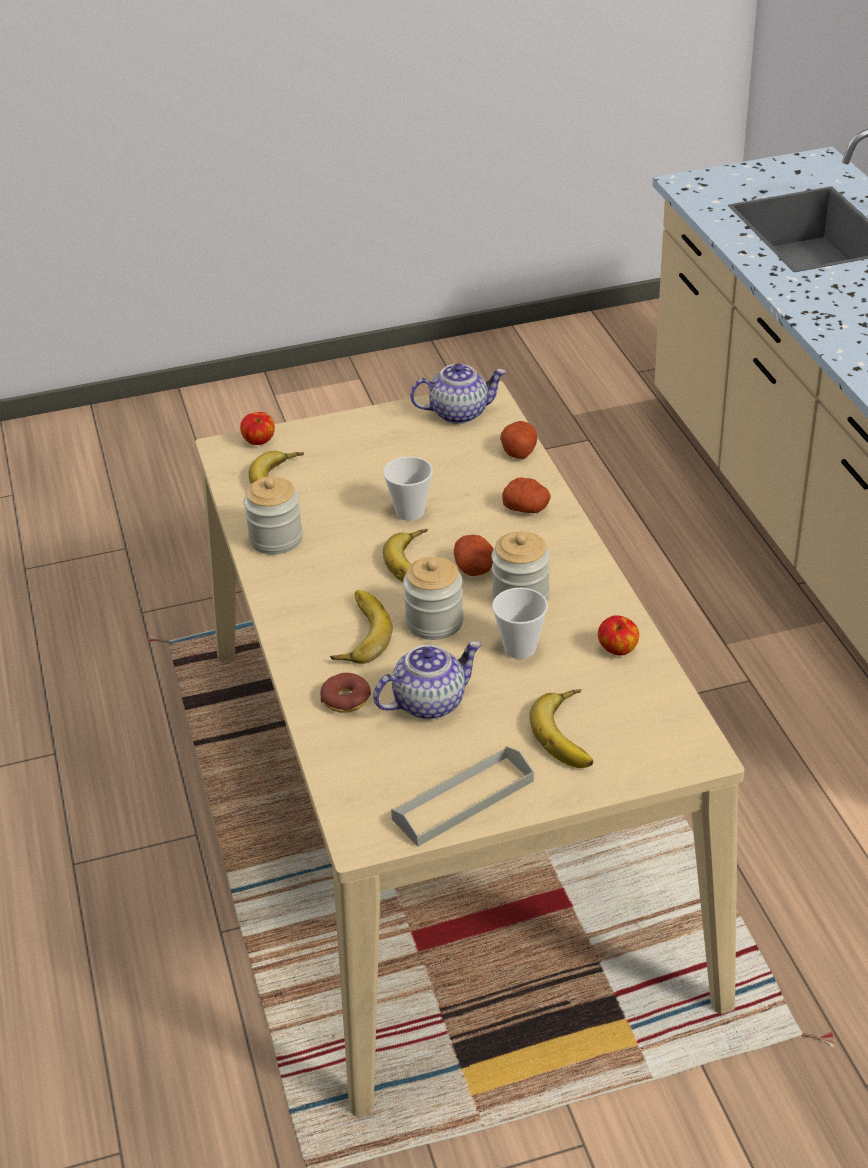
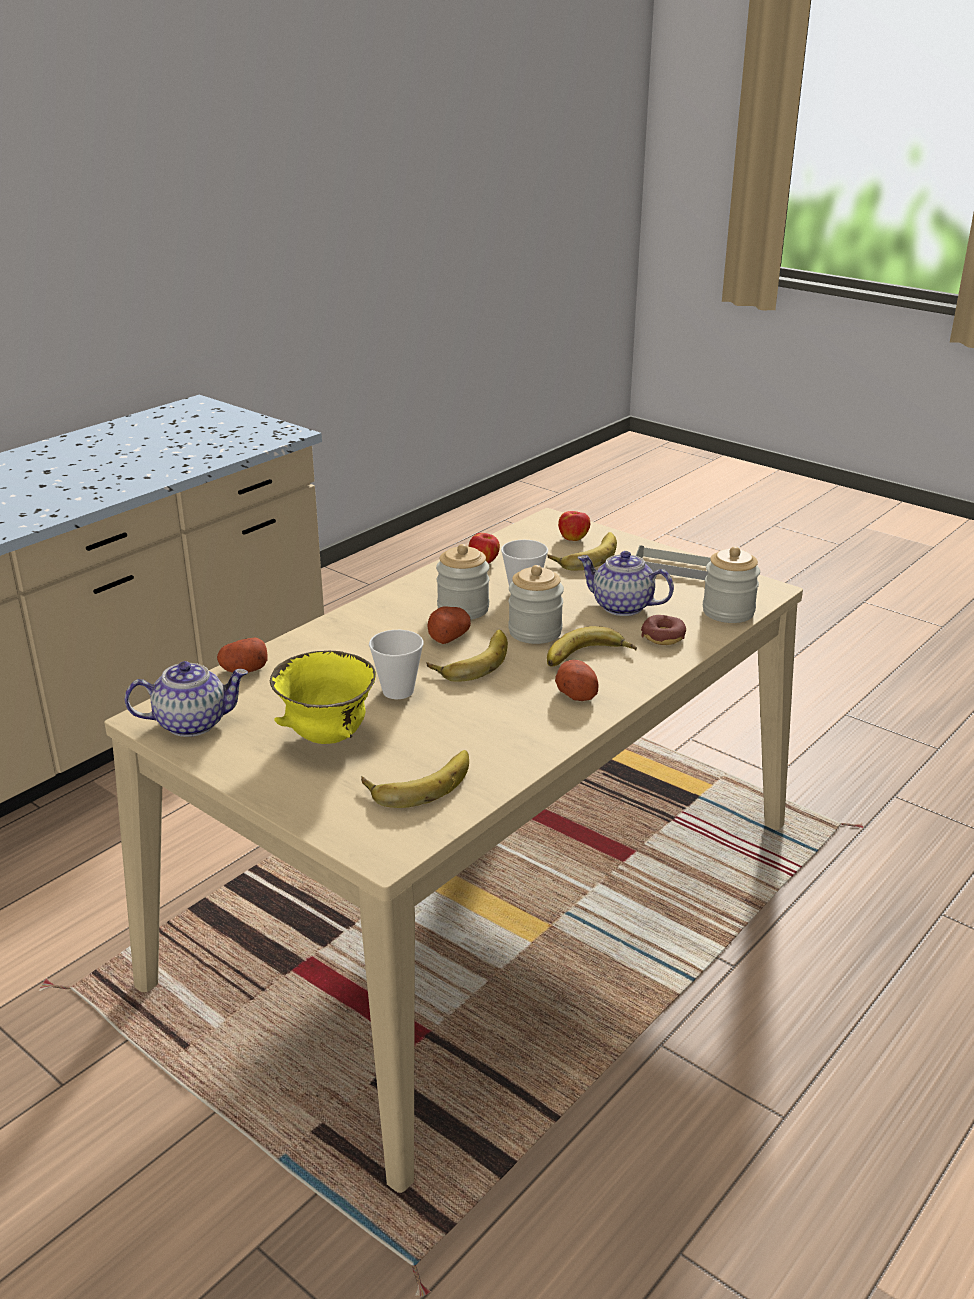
camera: 125 degrees left, 10 degrees down
(259, 442) = (351, 832): apple -> apple (573, 538)
(276, 539) = (513, 746): jar -> jar (728, 612)
(378, 462) = (327, 738): none -> yellow bowl
(459, 412) = (192, 723): teapot -> teapot turned 120 degrees clockwise
(527, 508) = (338, 639): potato -> potato (575, 693)

